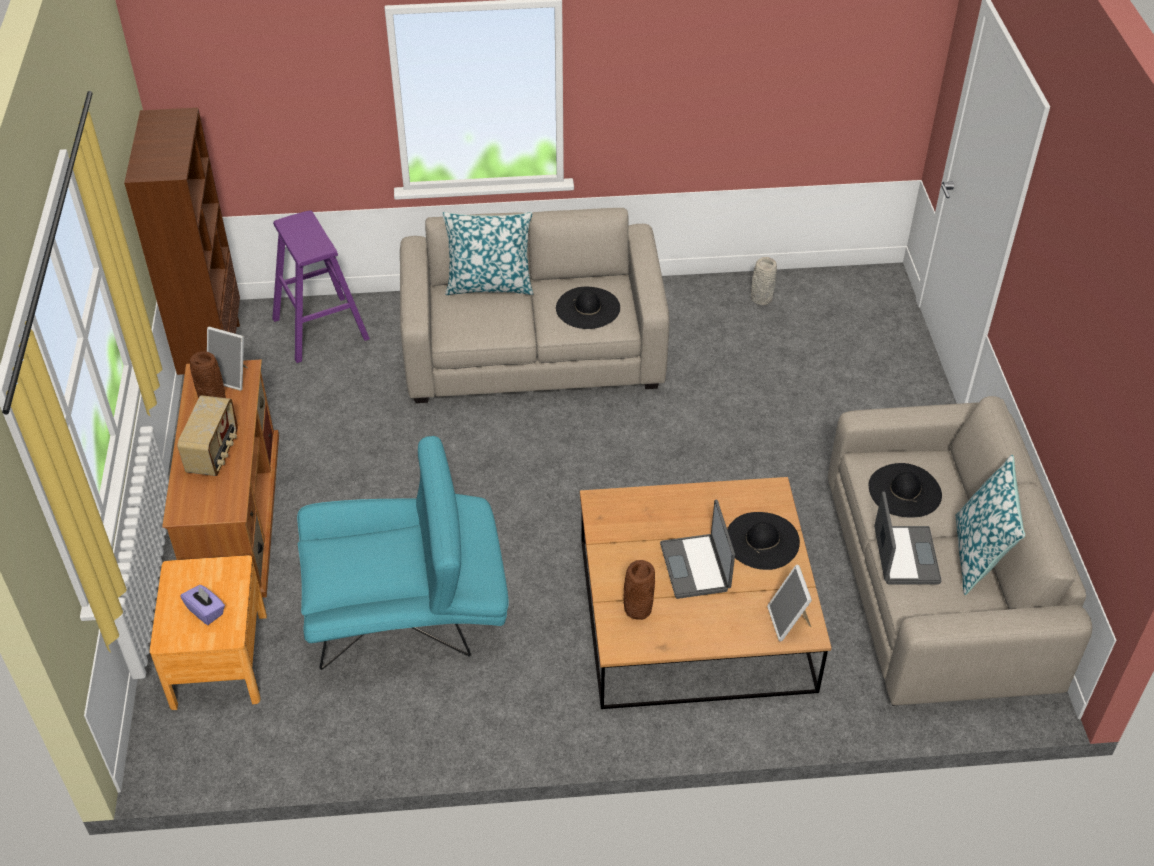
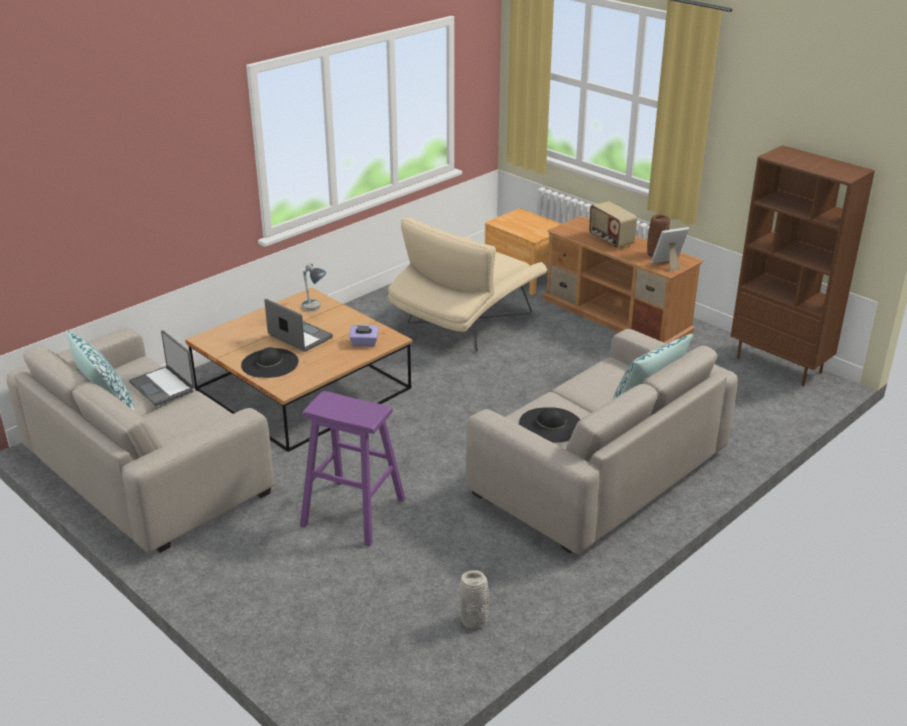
camera: 140 degrees right, 15 degrees down
(206, 611) = (520, 223): purple tissue box -> purple tissue box (364, 343)
(321, 329) = (753, 409): purple stool -> purple stool (353, 512)
(406, 611) = (465, 323): turquoise armchair -> beige armchair
(637, 609) = (314, 310): brown vase -> table lamp
(789, 622) = (220, 338): picture frame -> none
(904, 490) = (187, 420): black hat -> none

